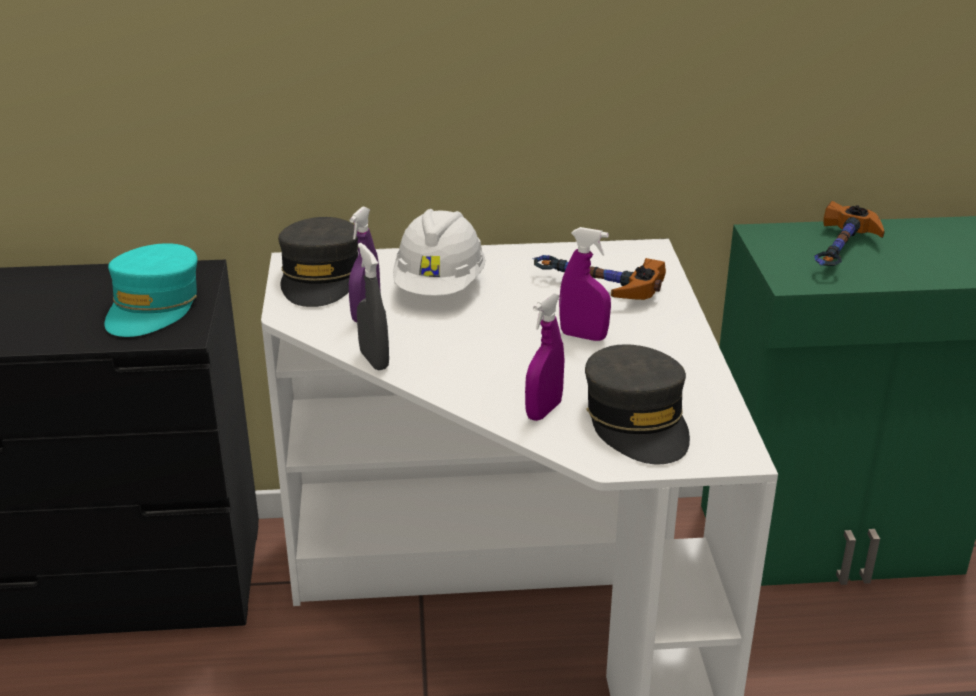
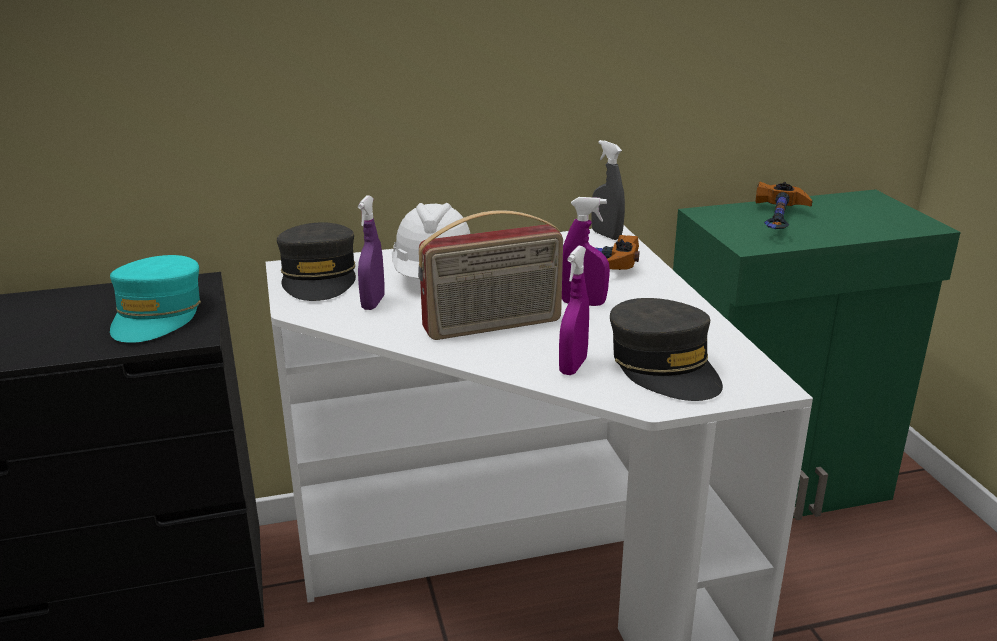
camera: 10 degrees left, 5 degrees down
(374, 360) = (393, 339): grey spray bottle -> grey spray bottle (606, 235)
(479, 355) = (493, 326): none -> radio

